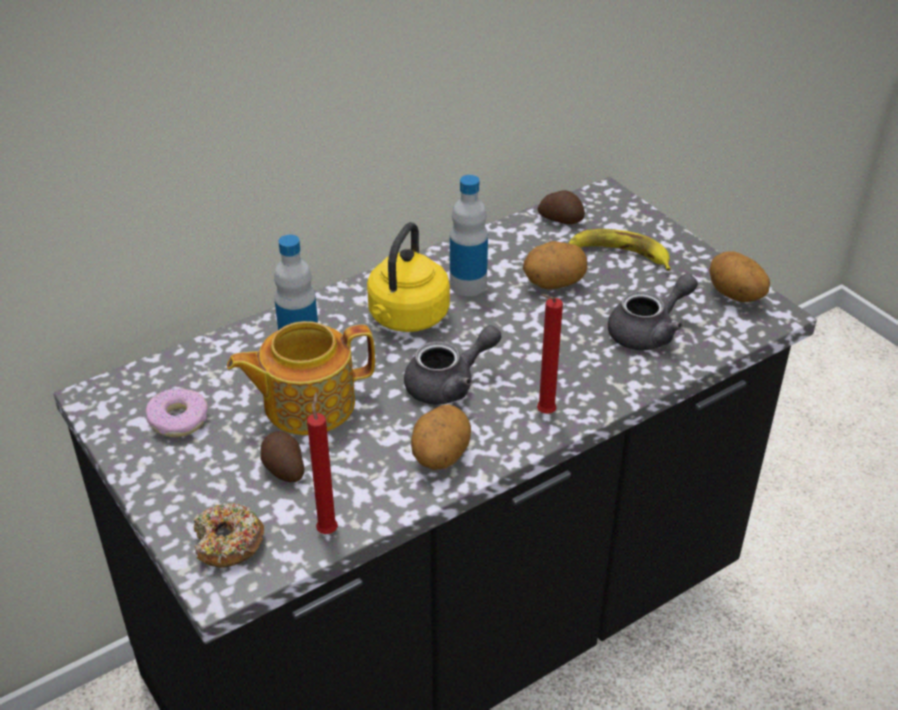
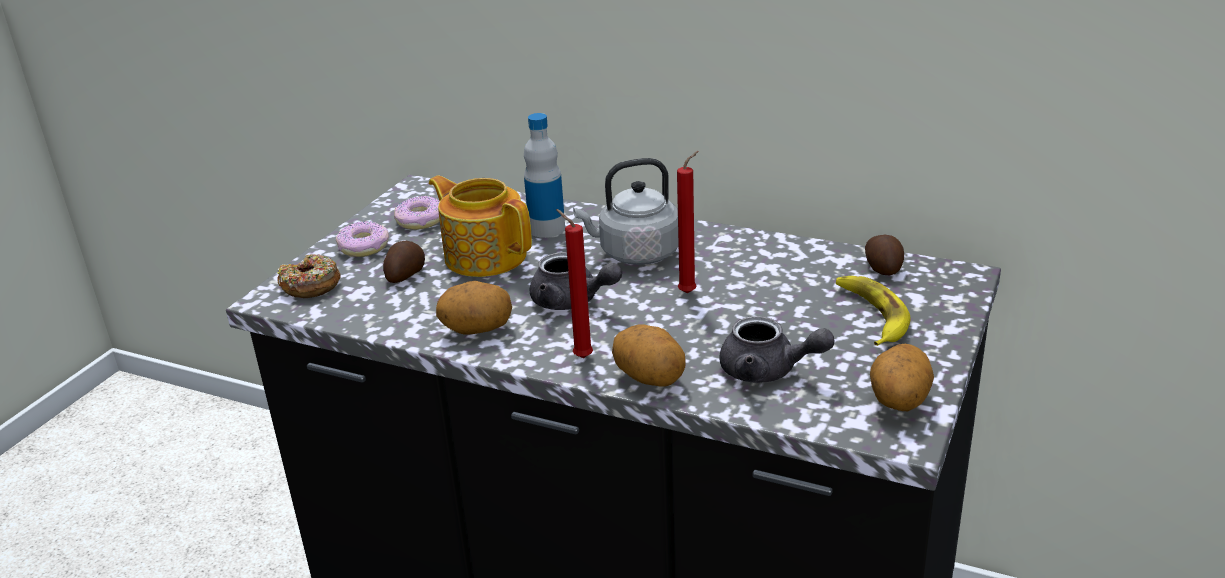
camera: 60 degrees right, 10 degrees down
(187, 478) = (364, 247): none -> donut
(328, 529) = (354, 315): red candle -> red candle (690, 292)
(406, 318) = (635, 254): yellow kettle -> grey kettle
(468, 284) = (717, 261): bottle -> none
(554, 283) = (775, 298): potato -> potato (650, 378)

